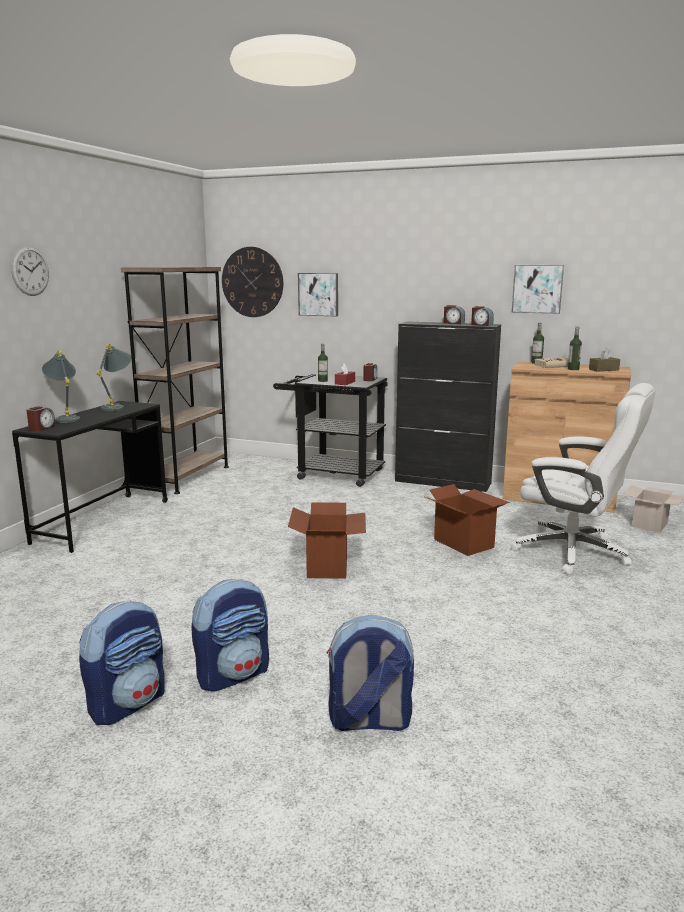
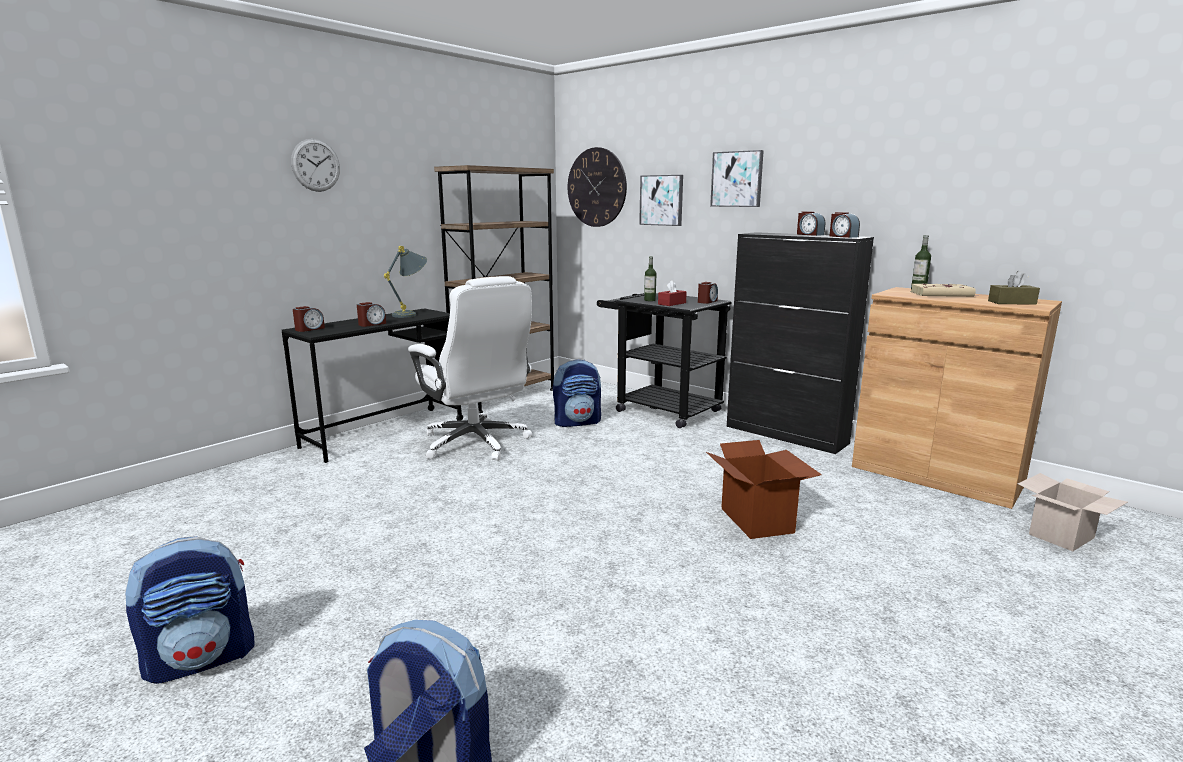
camera: 20 degrees right, 0 degrees up
(66, 418) = (346, 322): grey table lamp -> none
(96, 419) = (372, 324): none -> alarm clock
(234, 674) = (339, 648): backpack -> backpack (577, 422)
(328, 566) = (564, 523): cardboard box -> none
(537, 289) = (928, 189): picture -> picture (737, 179)
(573, 369) = (963, 299): bottle -> none
(574, 551) = (911, 559): white office chair -> white office chair (476, 443)

